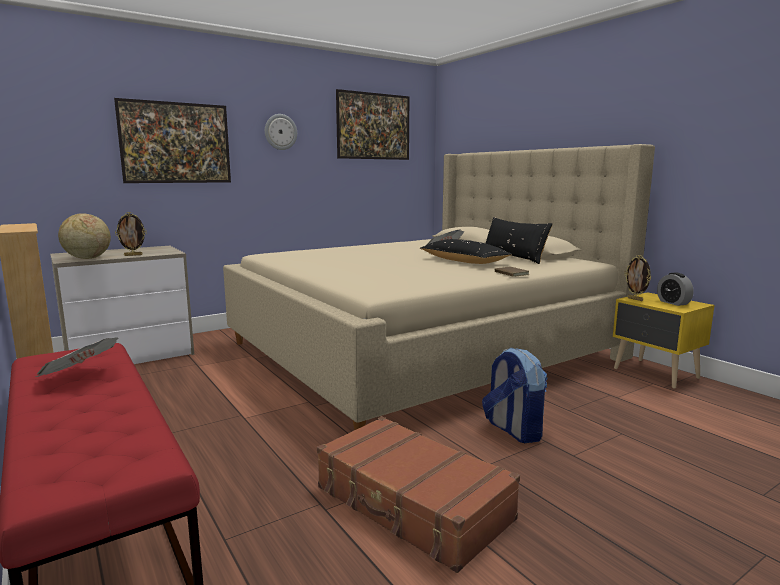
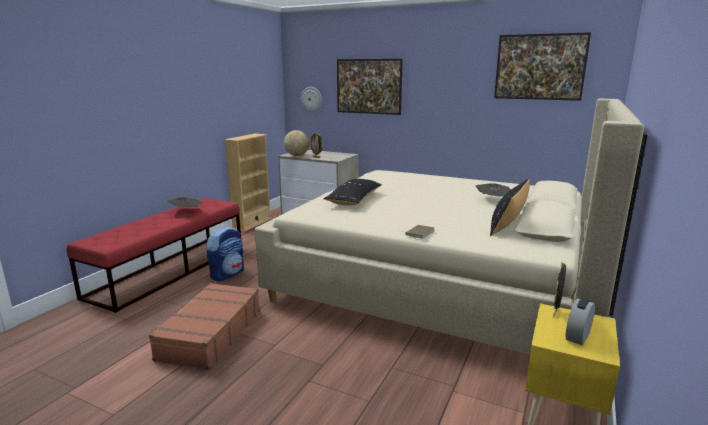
camera: 60 degrees right, 5 degrees up
(280, 132) = (443, 76): wall clock -> wall clock (311, 99)
(464, 261) = (451, 213): black pillow -> black pillow (354, 200)
(513, 430) = (329, 348): backpack -> backpack (227, 274)

